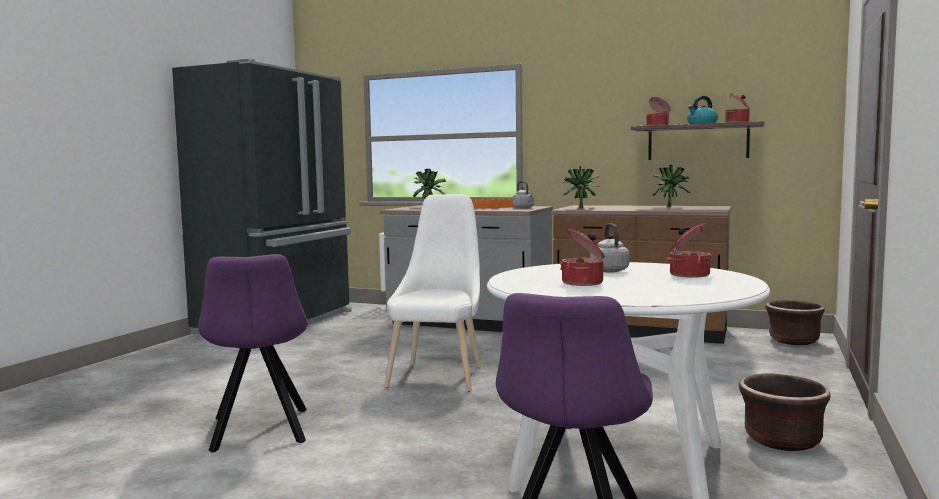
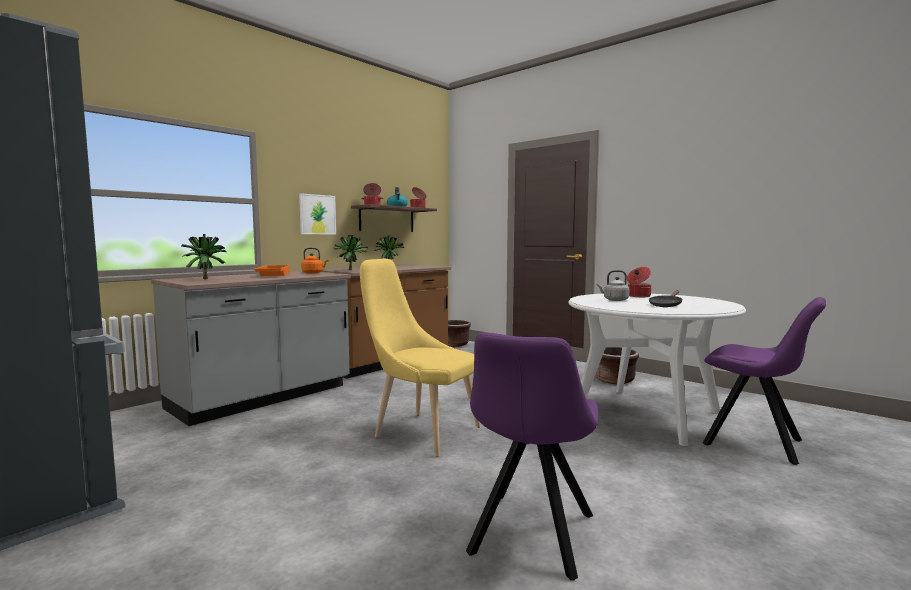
camera: 70 degrees left, 0 degrees up
(260, 430) = (531, 534): purple chair -> purple chair turned 105 degrees clockwise
(439, 375) = (421, 431): white chair -> yellow chair
(524, 208) = (313, 273): grey kettle -> orange kettle
(583, 283) = (666, 305): cooking pot -> black frying pan
(589, 142) = (317, 214): none -> picture

